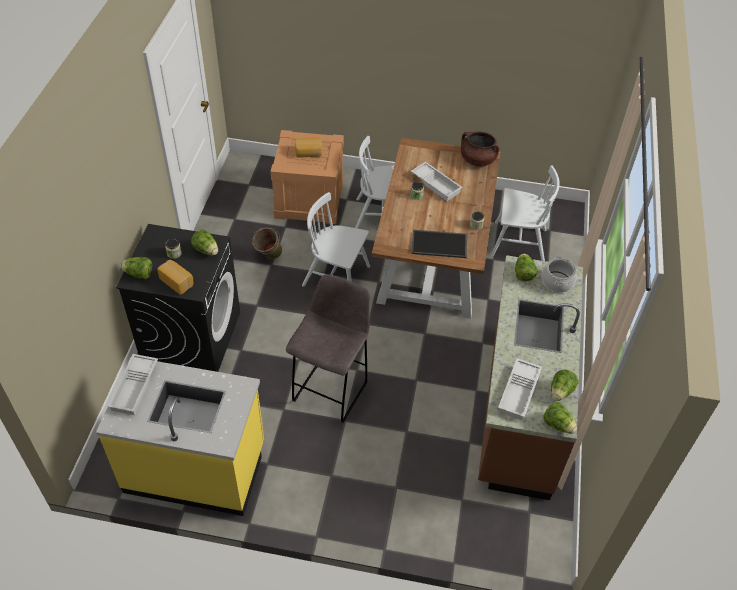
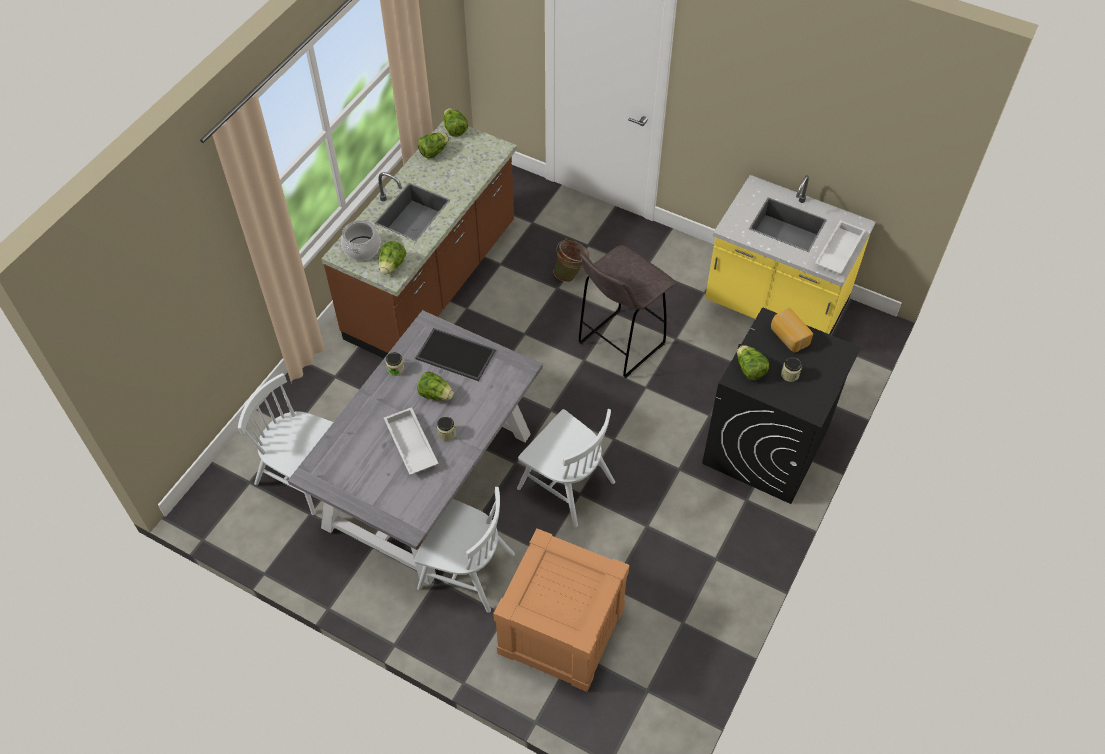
camera: 160 degrees left, 5 degrees up
(139, 274) = (833, 356): lettuce -> lettuce (436, 394)
(268, 257) = (648, 539): green bucket -> green bucket (571, 274)
(308, 153) = (560, 591): bread -> none
(433, 258) = (429, 479): brown dining table -> grey dining table
(477, 160) = (330, 472): brown cooking pot -> none
(519, 392) = (471, 160): white tray -> none

